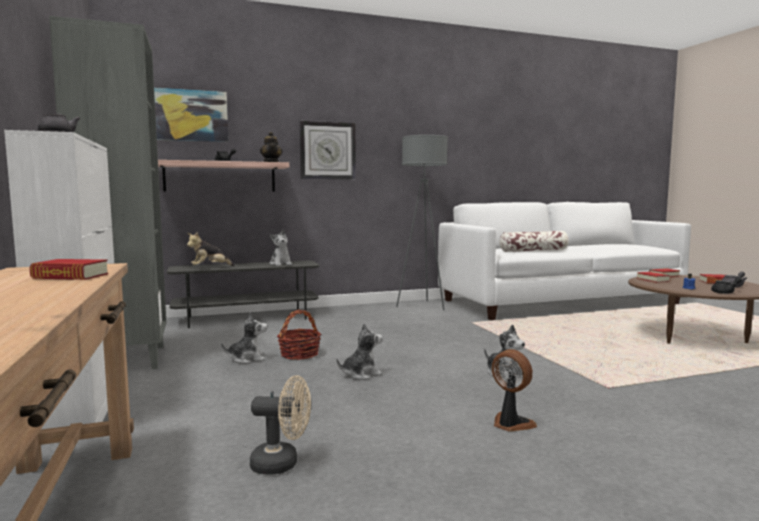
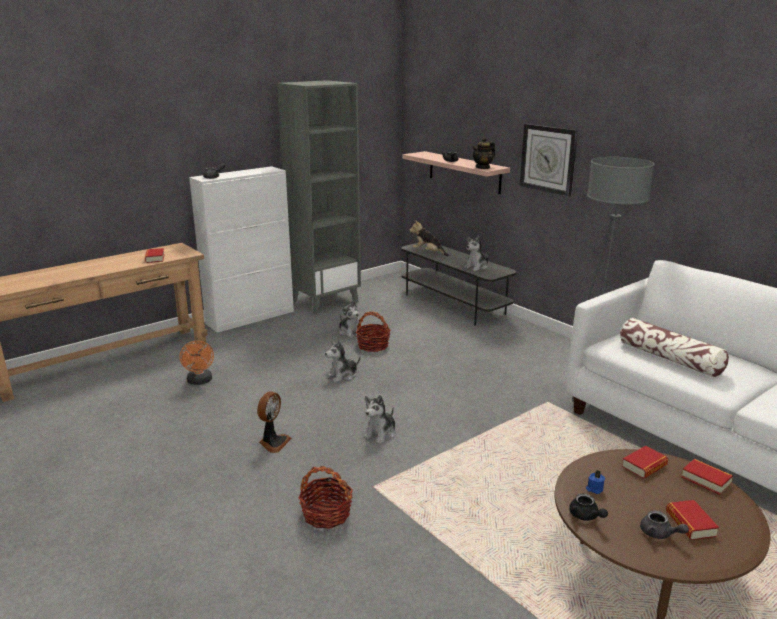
camera: 70 degrees right, 15 degrees up
(188, 115) = (448, 113): picture -> none
(282, 463) = (200, 381): beige fan -> orange fan
(360, 374) = (343, 375): plush toy -> plush toy turned 105 degrees clockwise
(664, 412) = (326, 514): none -> basket

